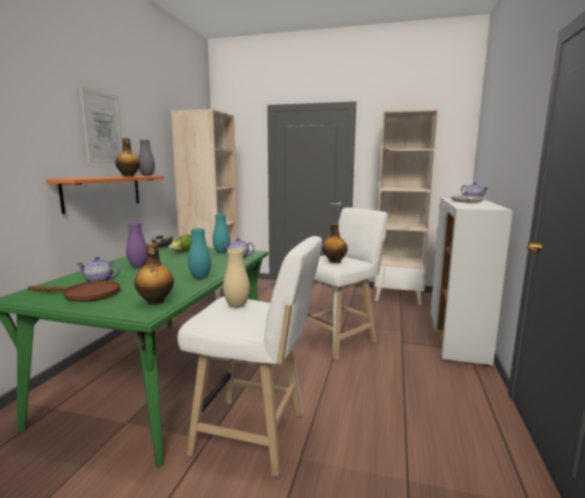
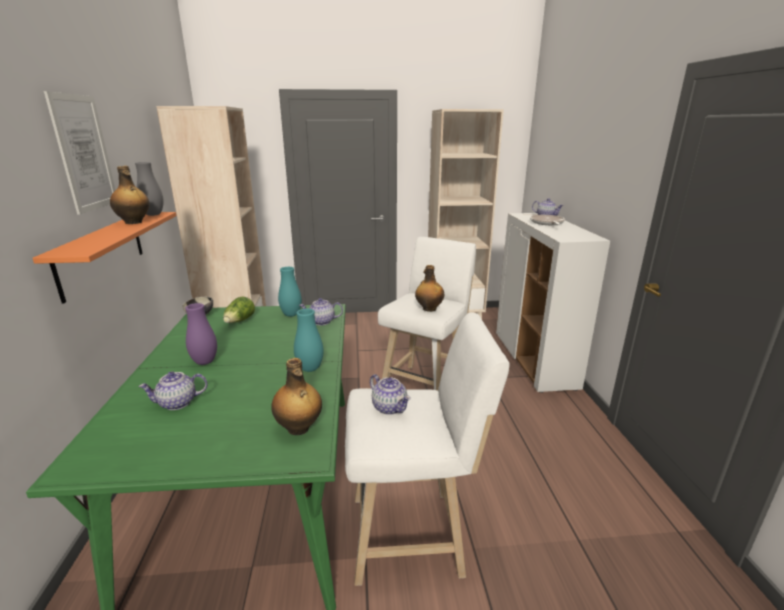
camera: 20 degrees left, 10 degrees up
(85, 294) = (183, 434): brown frying pan -> none
(237, 306) = (390, 407): beige vase -> teapot

